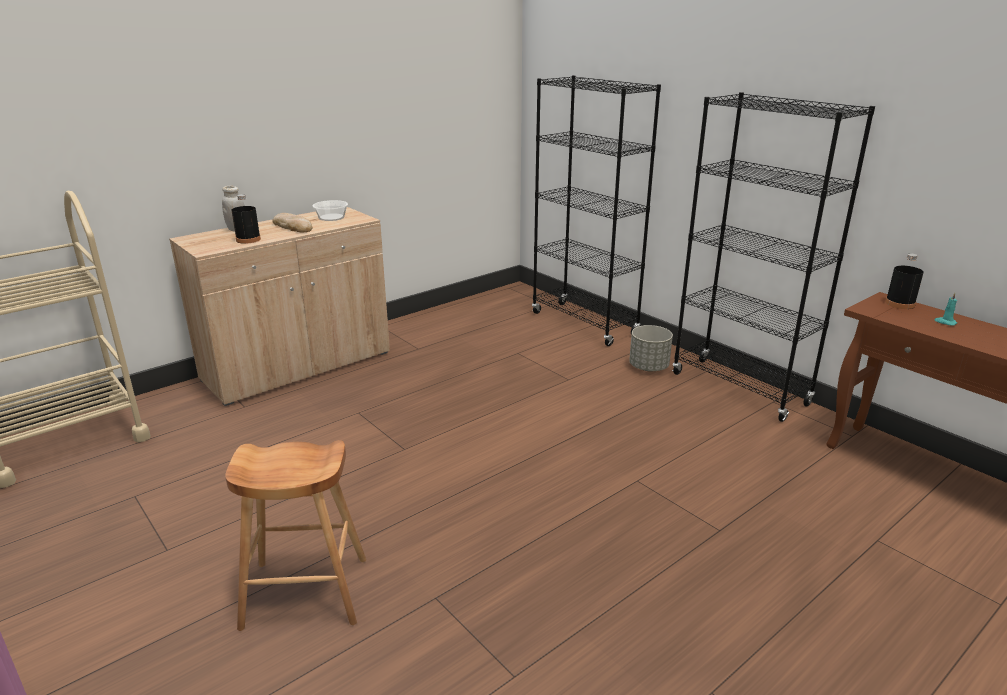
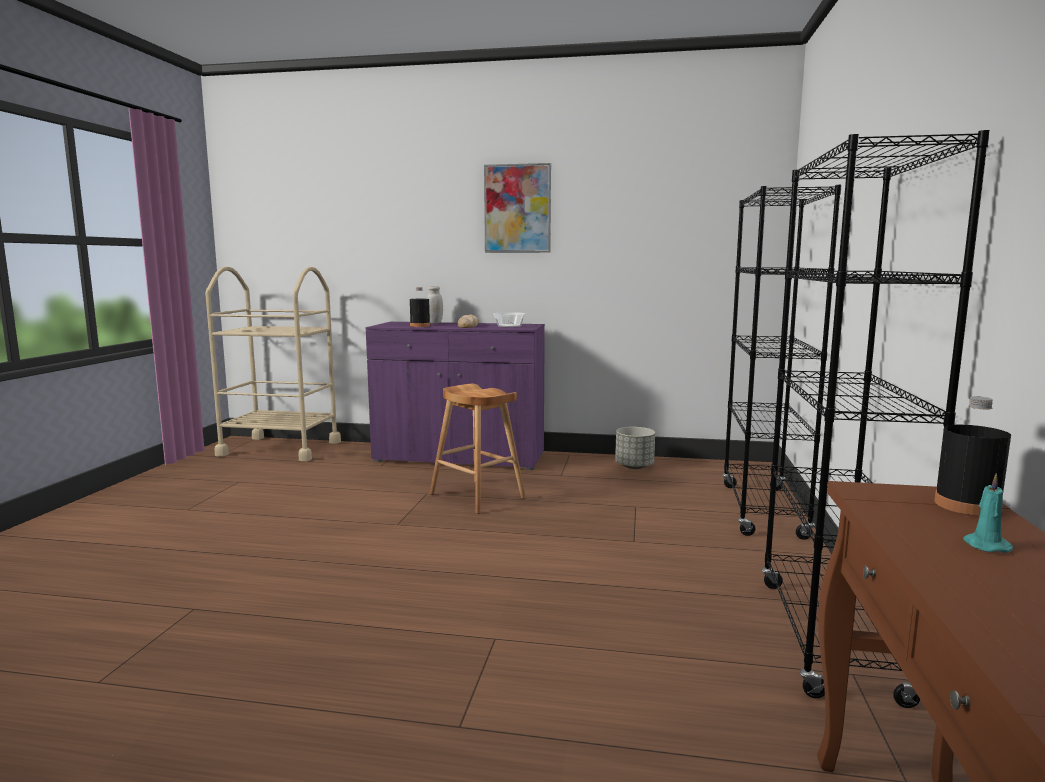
camera: 50 degrees right, 15 degrees down
(298, 366) = (459, 457): beige cabinet -> purple cabinet
(300, 83) = (517, 209): none -> picture
(306, 592) = (168, 562): brown stool -> brown stool (477, 496)
(648, 367) = (750, 568): grey planter -> grey planter (634, 466)

